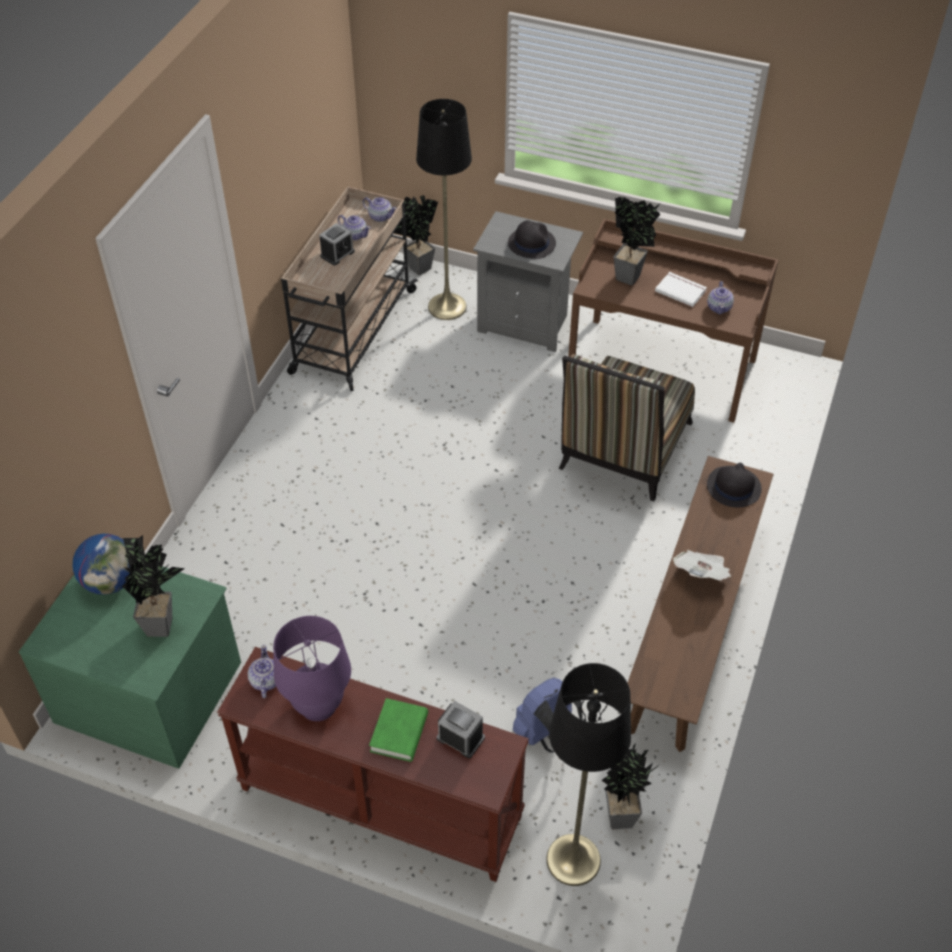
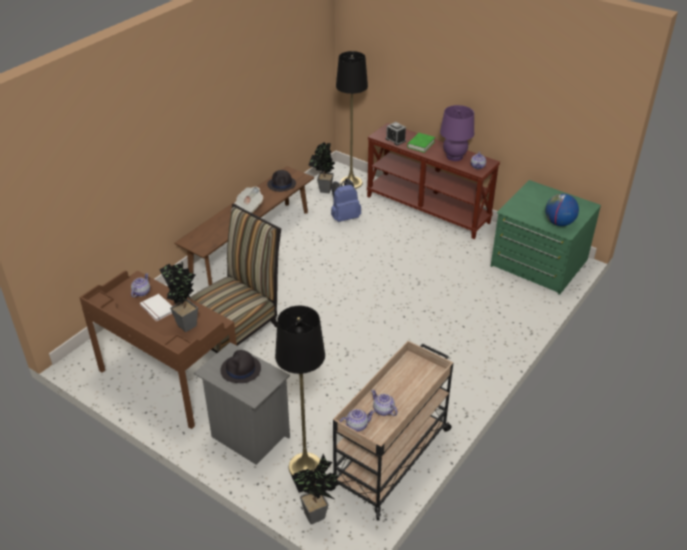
camera: 165 degrees left, 10 degrees down
(163, 622) = (528, 203): potted plant -> none
(337, 254) = (402, 394): alarm clock -> none
(380, 216) = (356, 425): teapot -> teapot turned 120 degrees clockwise
(733, 487) = (201, 240): black hat -> black hat (282, 184)

